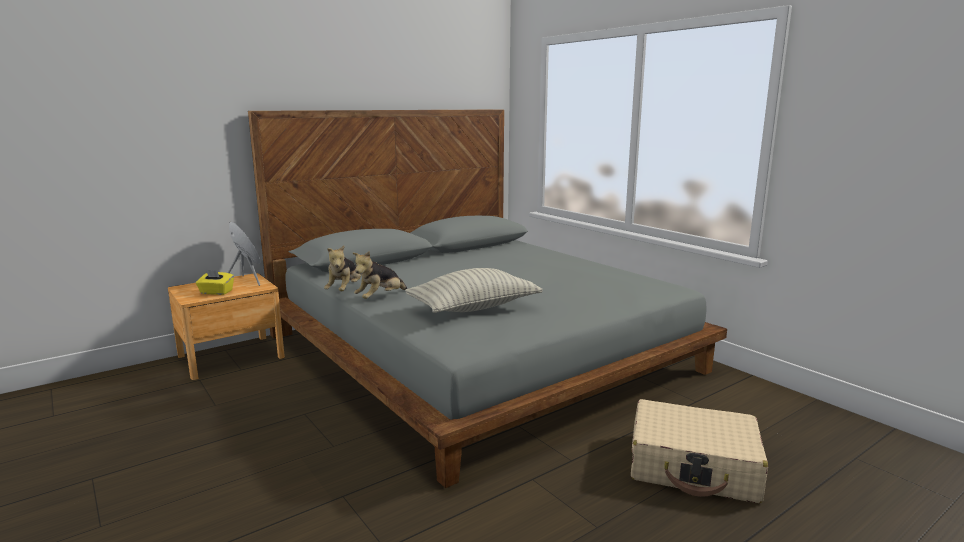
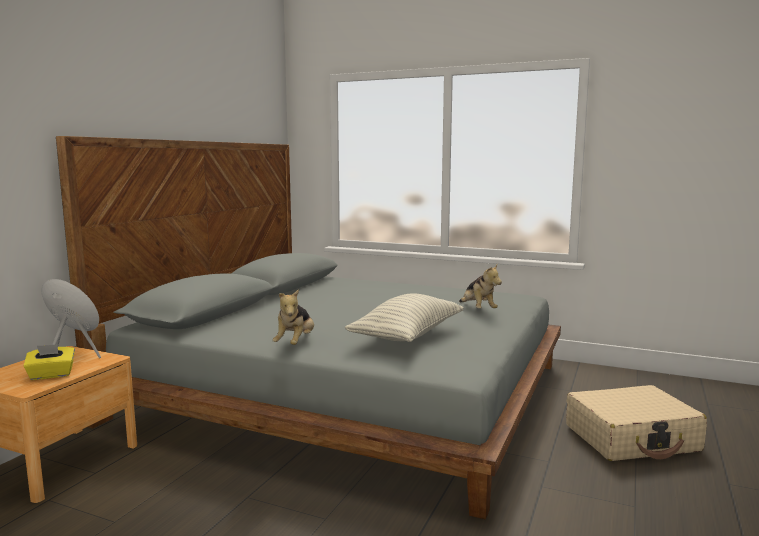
camera: 30 degrees left, 5 degrees down
(345, 290) = (240, 343): plush toy -> plush toy (477, 309)

